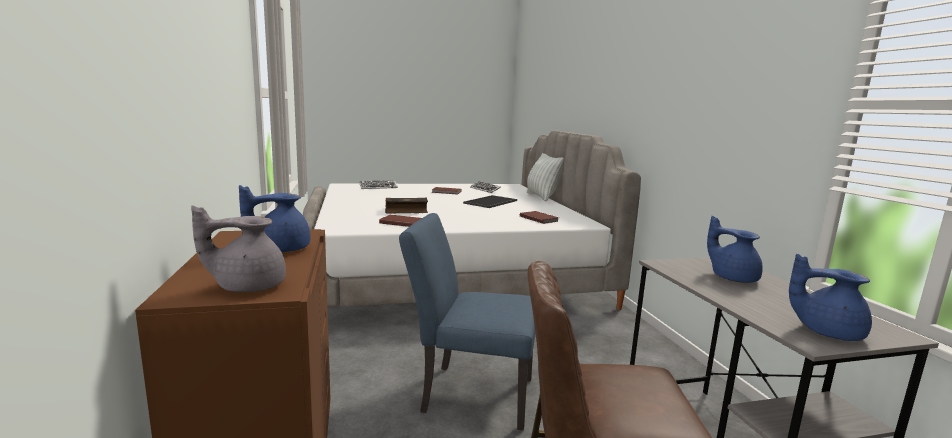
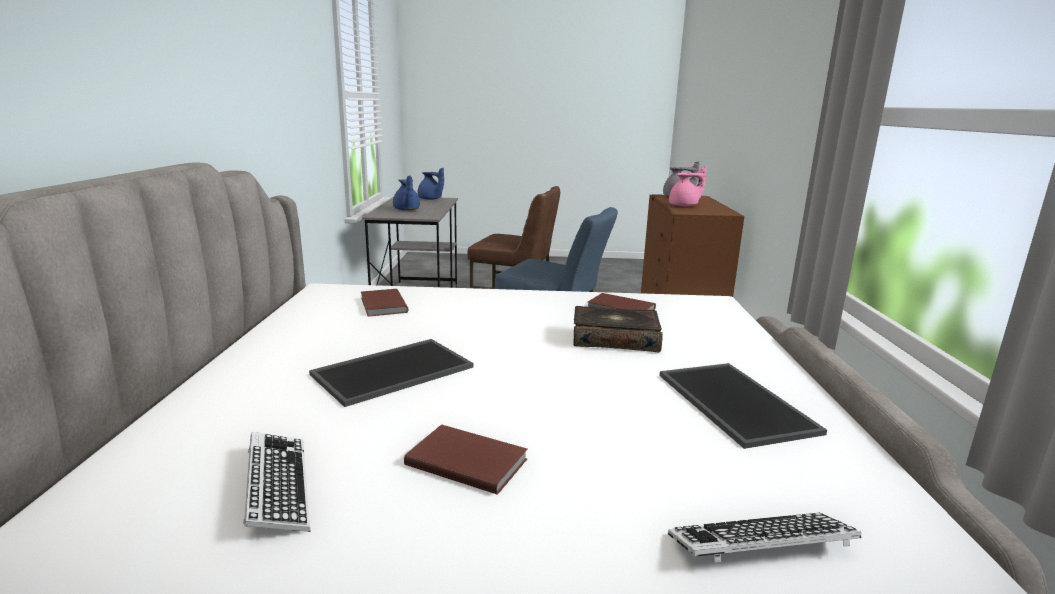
camera: 165 degrees left, 5 degrees up
(281, 249) = (685, 205): blue teapot -> pink teapot
(365, 199) = (732, 402): none -> tray
(541, 197) = (182, 398): pillow -> none

